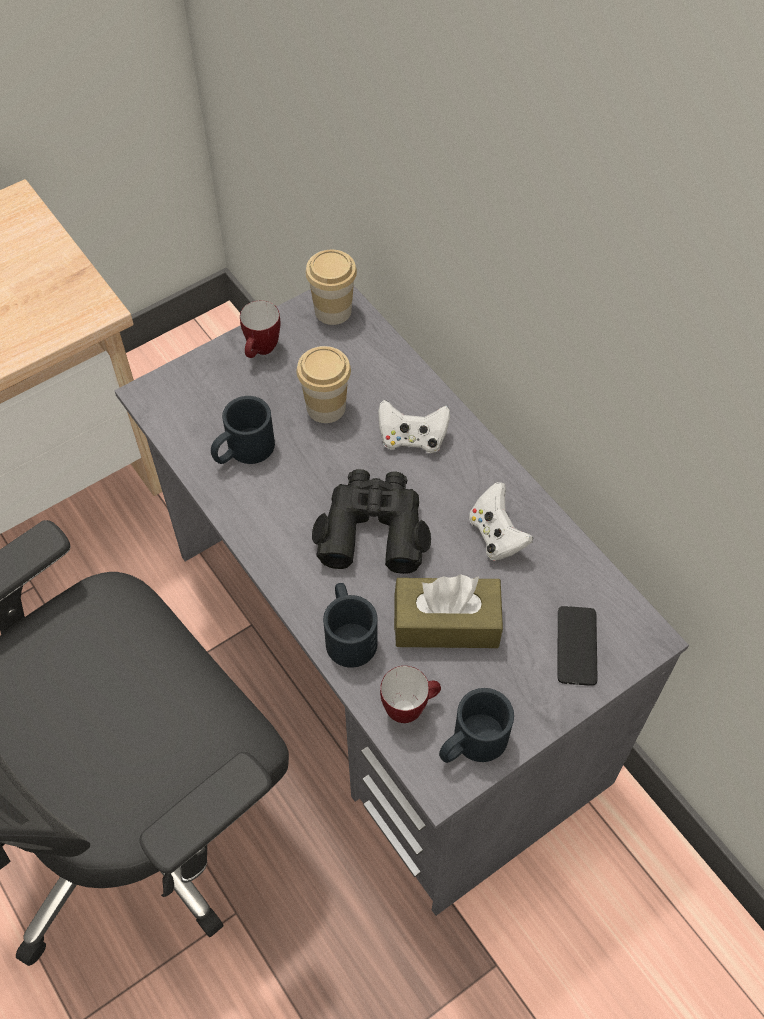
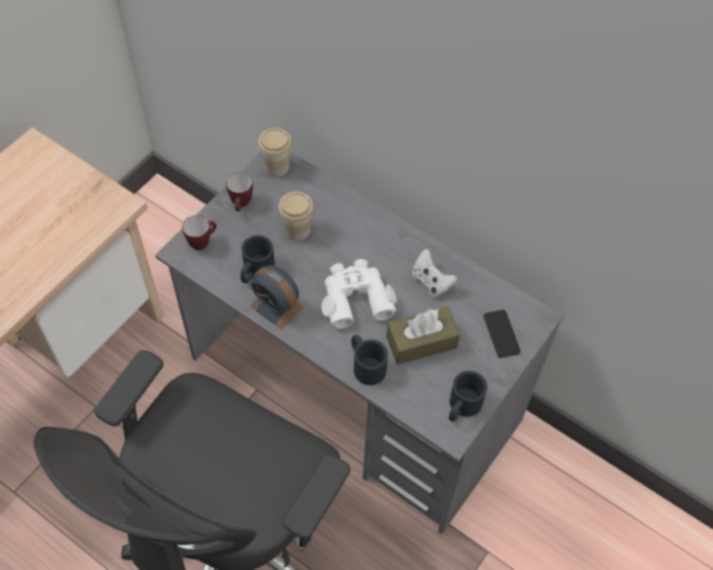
camera: 20 degrees left, 0 degrees up
(252, 509) = (276, 306): none -> alarm clock
(373, 528) = (355, 297): black binoculars -> white binoculars
(410, 707) = (418, 397): mug -> mug (202, 242)
(412, 438) = (358, 236): white game controller -> none

